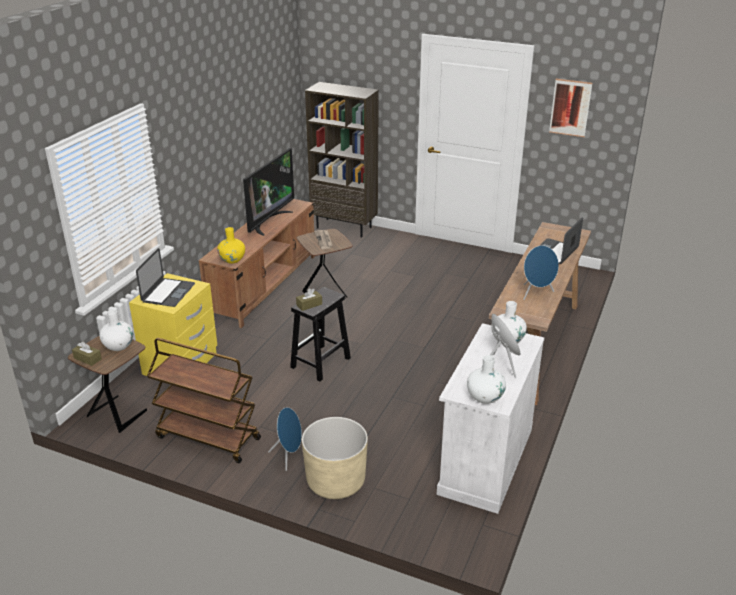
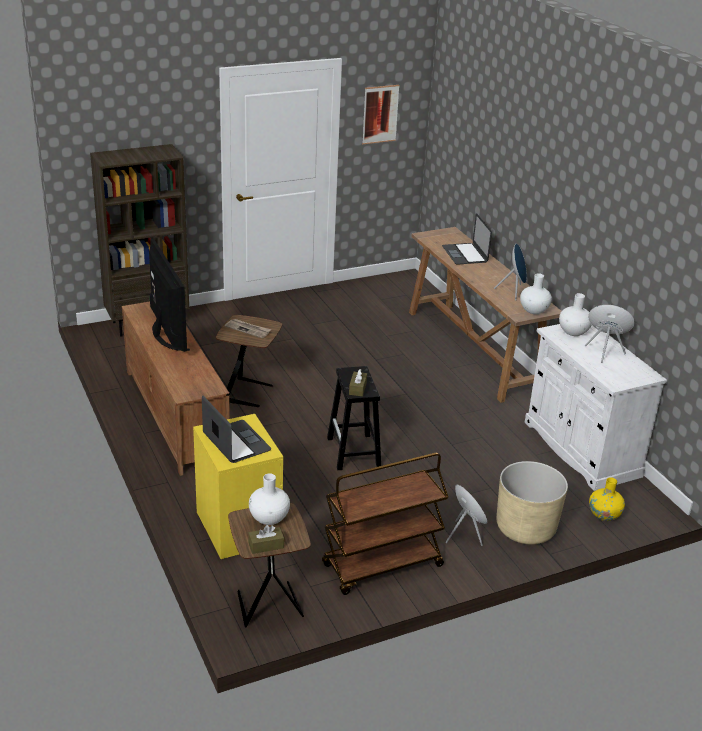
camera: 50 degrees left, 0 degrees up
(232, 259) = (209, 386): yellow vase -> yellow vase (604, 515)
(485, 397) = (634, 376): white vase -> white vase (533, 310)

